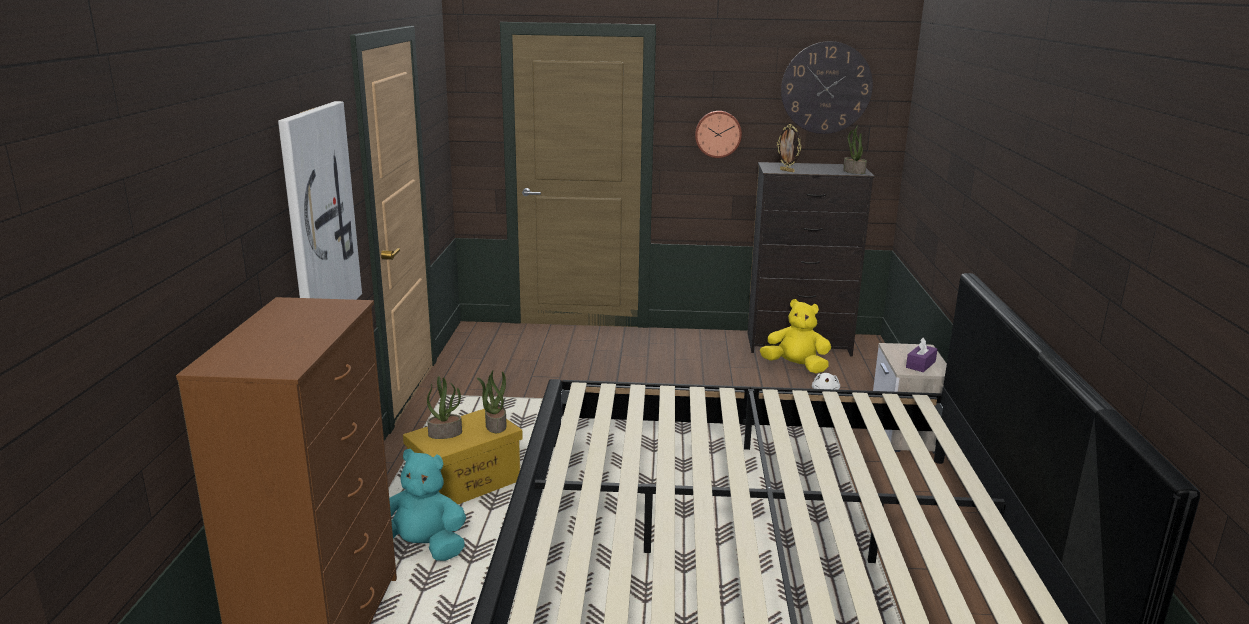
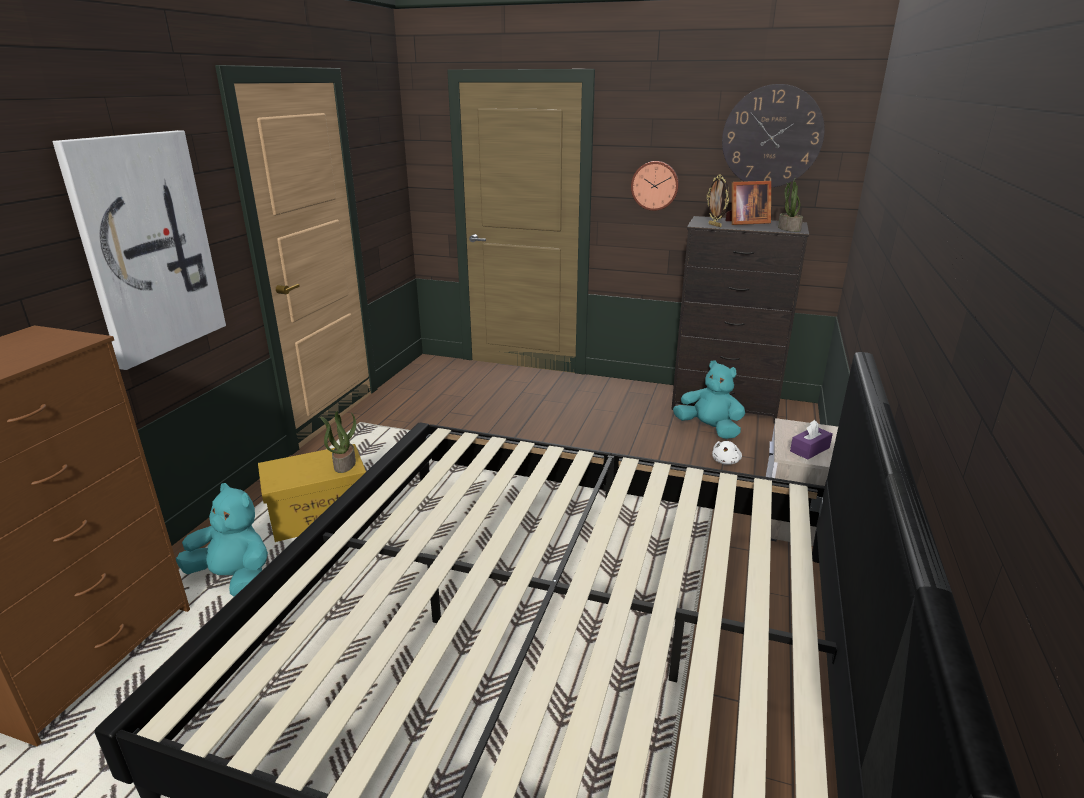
camera: 15 degrees right, 5 degrees up
(445, 433) = (294, 467): potted plant -> none
(795, 366) = (709, 429): yellow plush toy -> turquoise plush toy
(811, 167) = (745, 223): none -> picture frame

